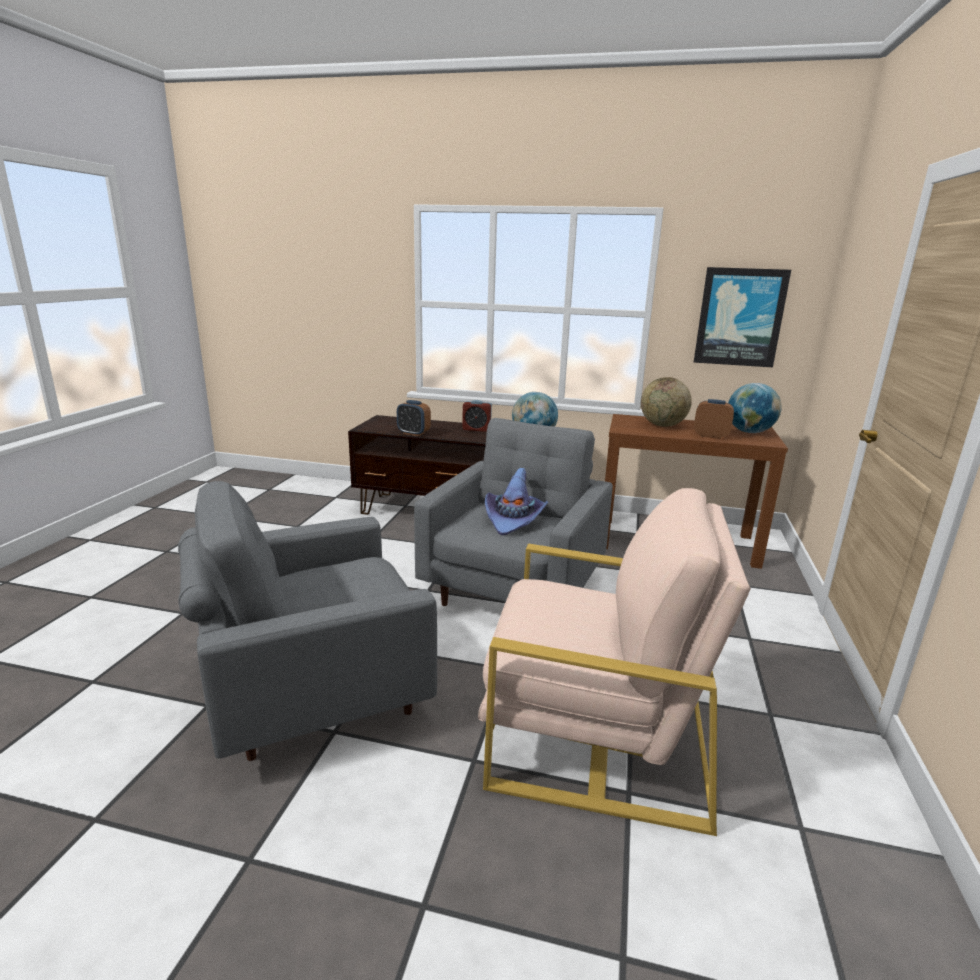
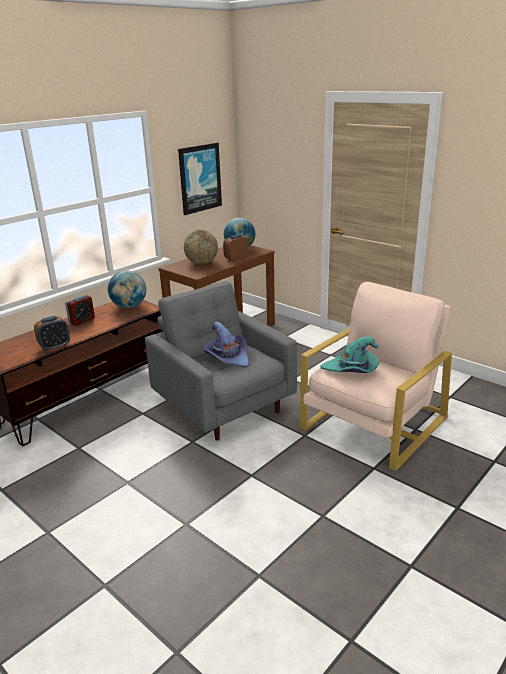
camera: 60 degrees left, 5 degrees up
(313, 691) = (276, 518): grey armchair -> none
(553, 601) = (351, 370): none -> turquoise hat

